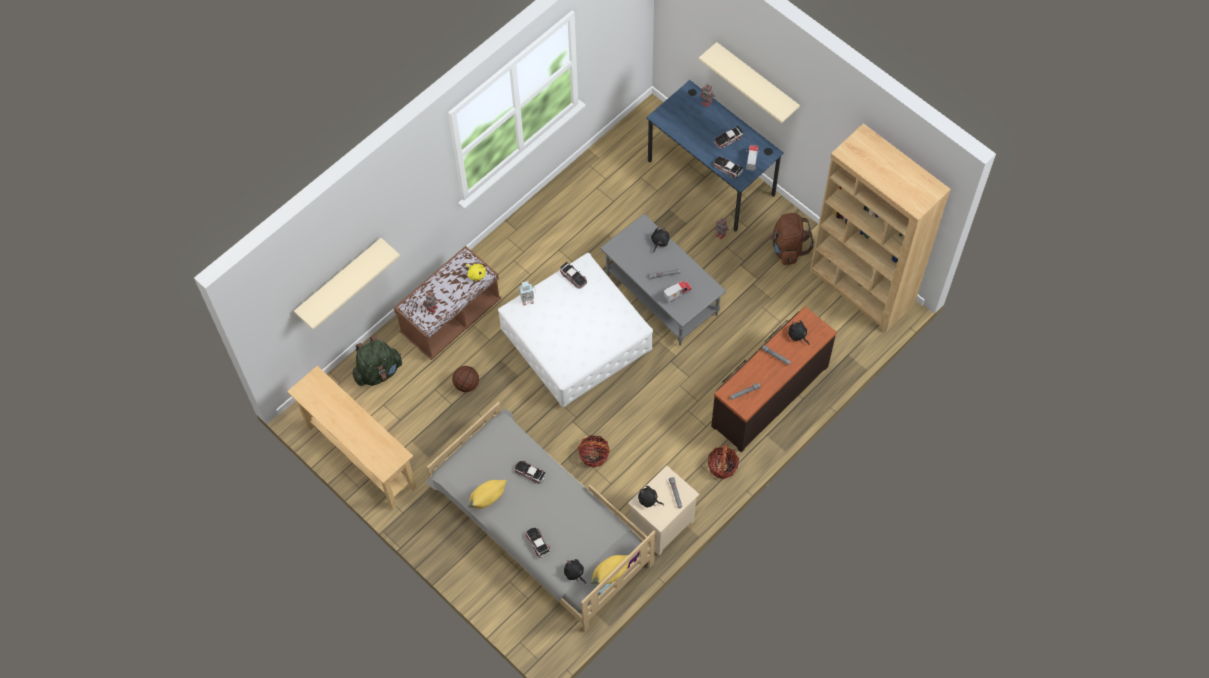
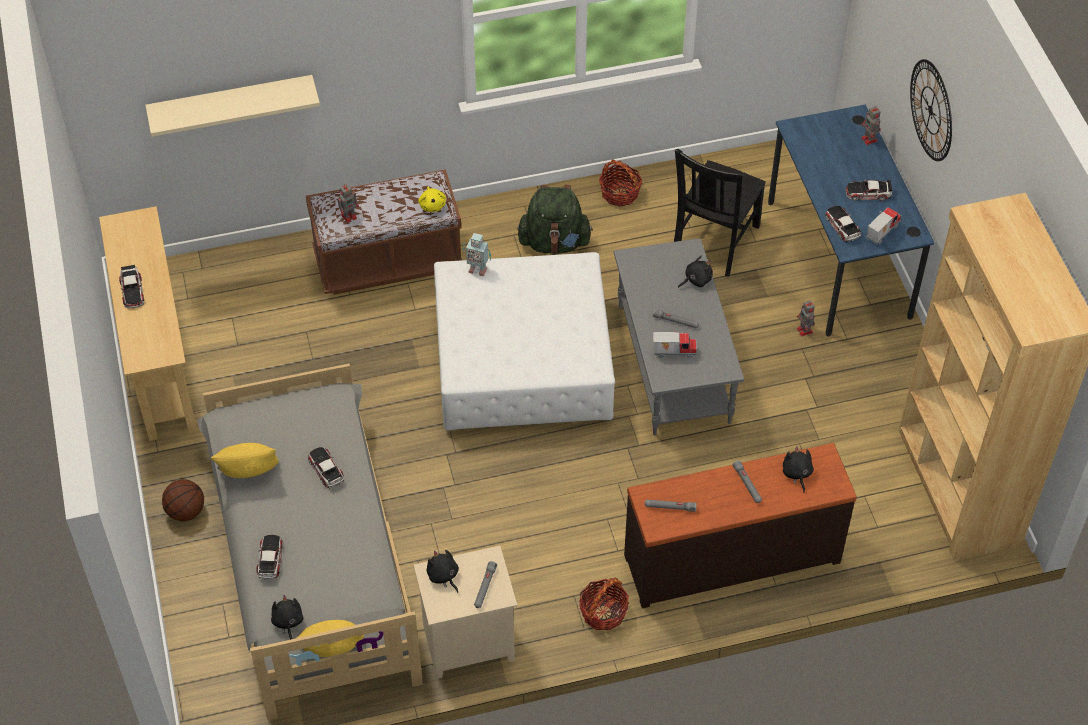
camera: 30 degrees right, 10 degrees down
(378, 372) = (255, 279): green backpack -> green backpack (554, 242)
(466, 385) = (348, 345): basketball -> basketball (185, 511)
(573, 277) = (556, 271): toy car -> toy car (132, 290)
(594, 455) = (444, 509): basket -> basket (619, 193)
(634, 204) = (714, 242): none -> black chair
(757, 80) = (931, 110): beige shelf -> wall clock
(788, 248) = (886, 389): brown backpack -> none

